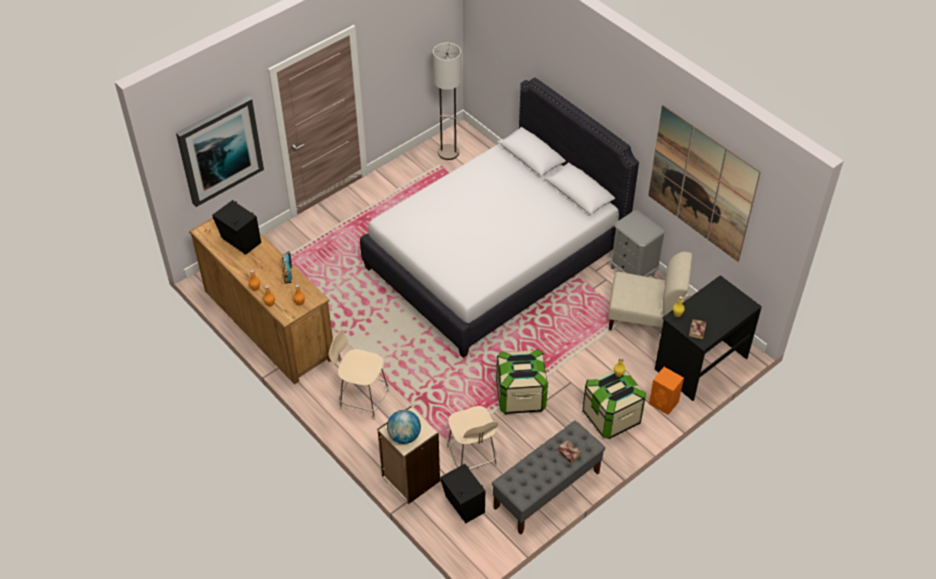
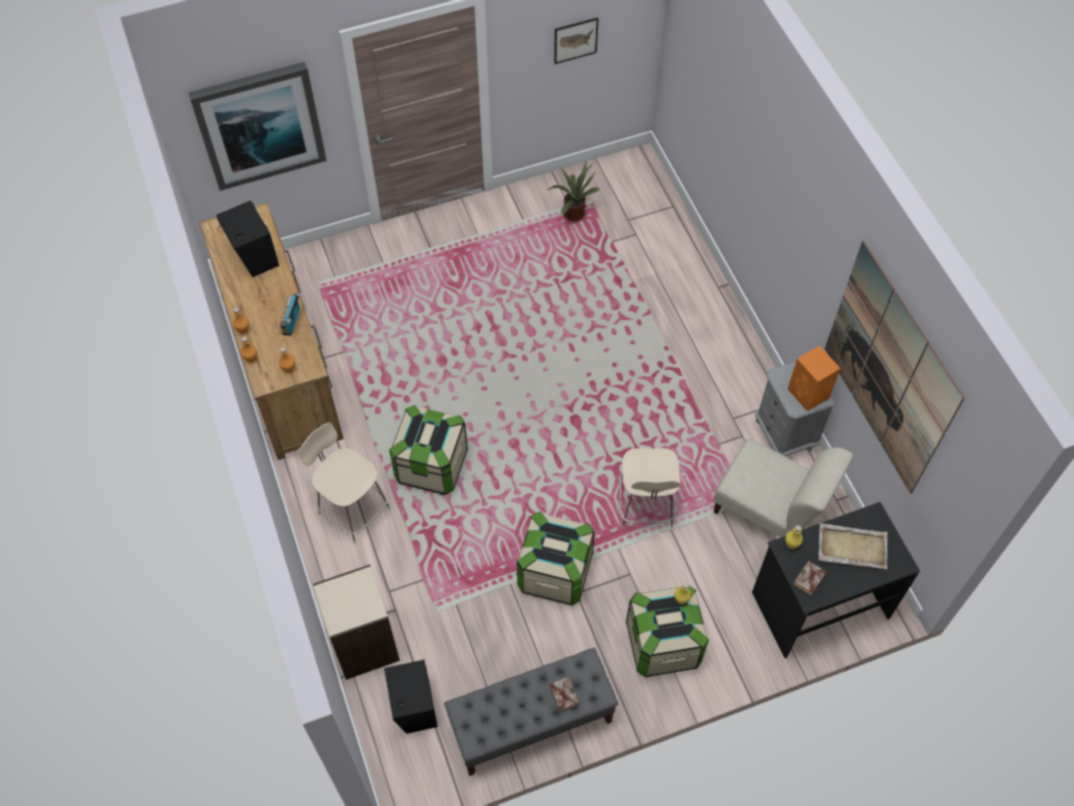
camera: 20 degrees right, 10 degrees up
(404, 436) = (342, 607): globe -> none
(405, 356) = (431, 465): none -> storage box
(411, 49) = (575, 40): none -> picture
(430, 175) = (573, 213): none -> potted plant
(448, 152) = (610, 186): floor lamp -> none
(472, 458) = (454, 642): beige chair -> beige chair (645, 508)
(494, 258) = (606, 358): white bed -> none
(664, 403) = (744, 647): orange speaker -> orange speaker (808, 394)
(714, 305) = (851, 547): none -> beige tray

